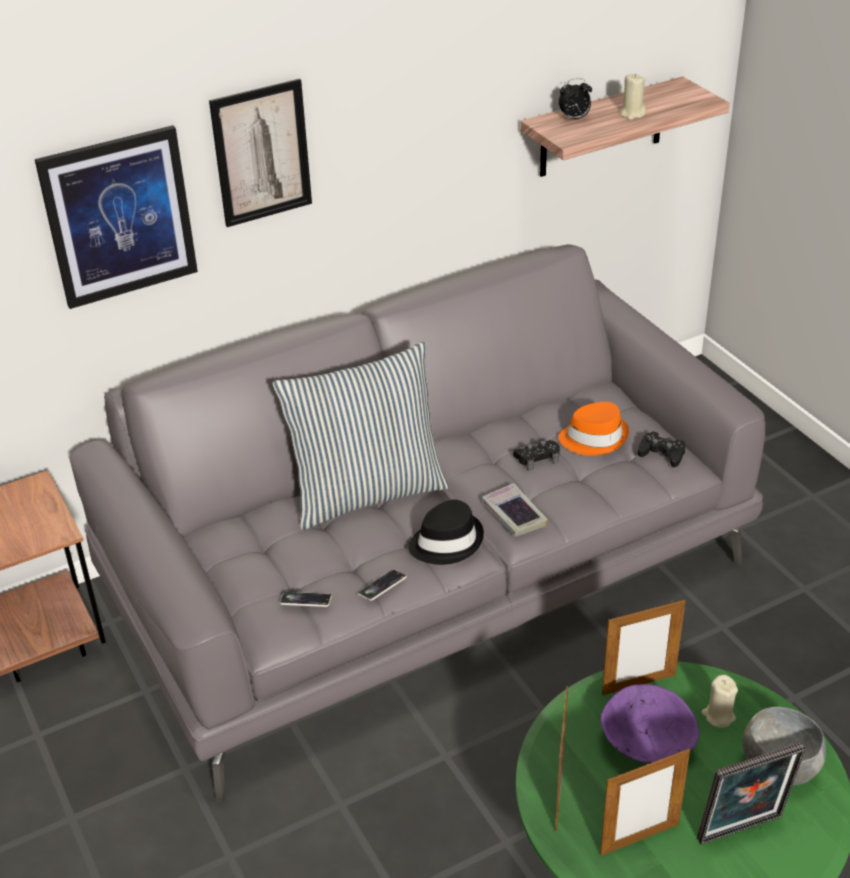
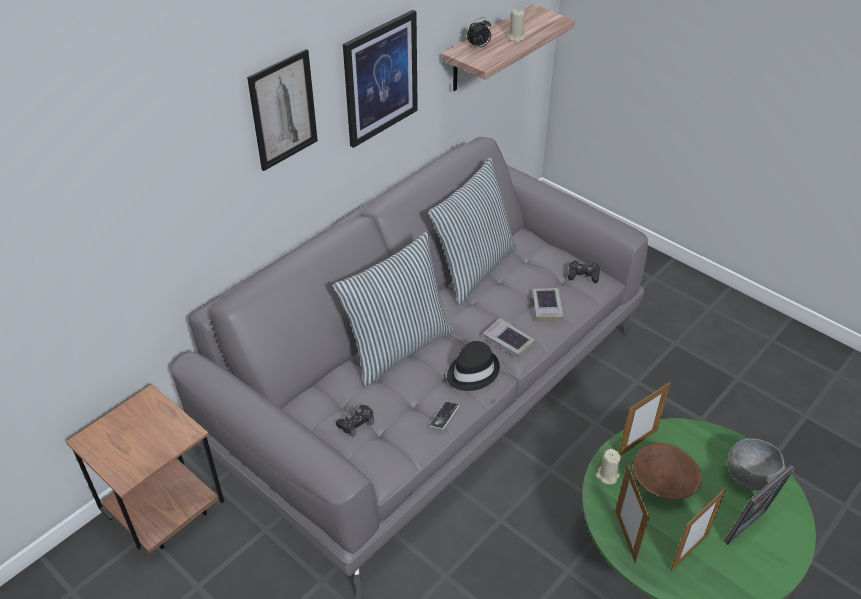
camera: 20 degrees left, 5 degrees up
(119, 217) = (189, 180): picture -> picture (380, 78)
(306, 602) = (395, 441): phone -> none
(514, 417) = (473, 268): none -> pillow
(537, 458) = (503, 295): black game controller -> black game controller (356, 423)
(589, 484) = (547, 307): none -> book
(594, 438) = (534, 272): orange hat -> none
(646, 744) = (662, 484): purple bowl -> brown bowl
(718, 716) = (696, 452): beige candle -> beige candle (607, 475)

